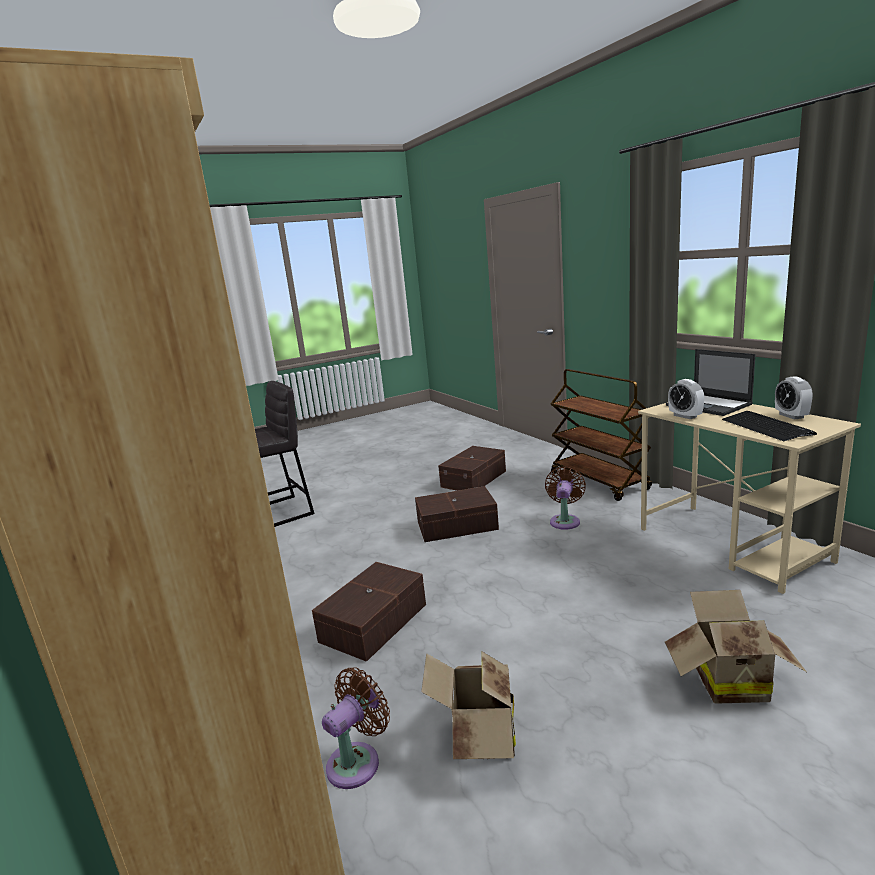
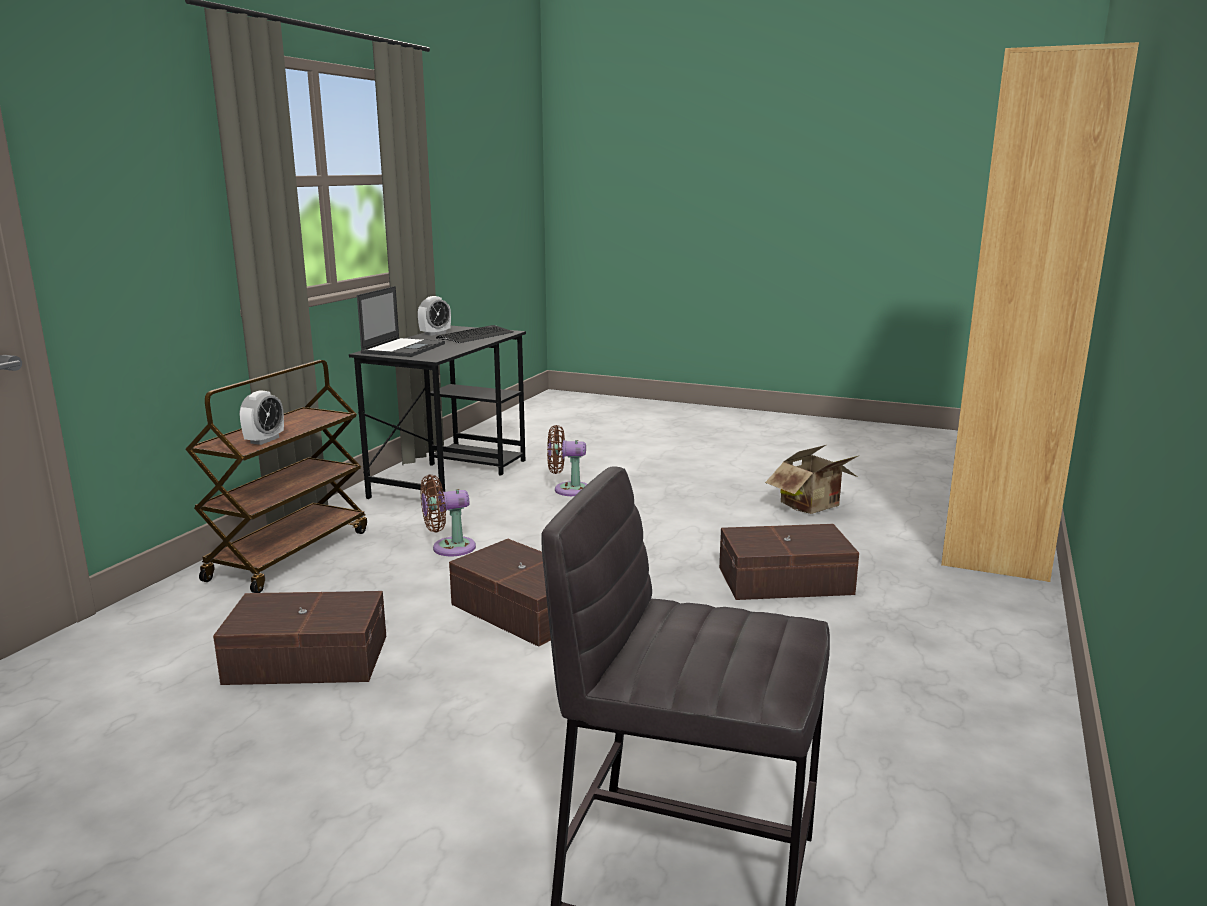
camera: 130 degrees left, 0 degrees up
(357, 761) = (898, 530): brown fan -> brown fan (568, 490)
(685, 416) = (452, 350): alarm clock -> alarm clock (264, 440)
(726, 681) = (654, 464): cardboard box -> none
(732, 545) = (451, 478): beige desk -> black desk

